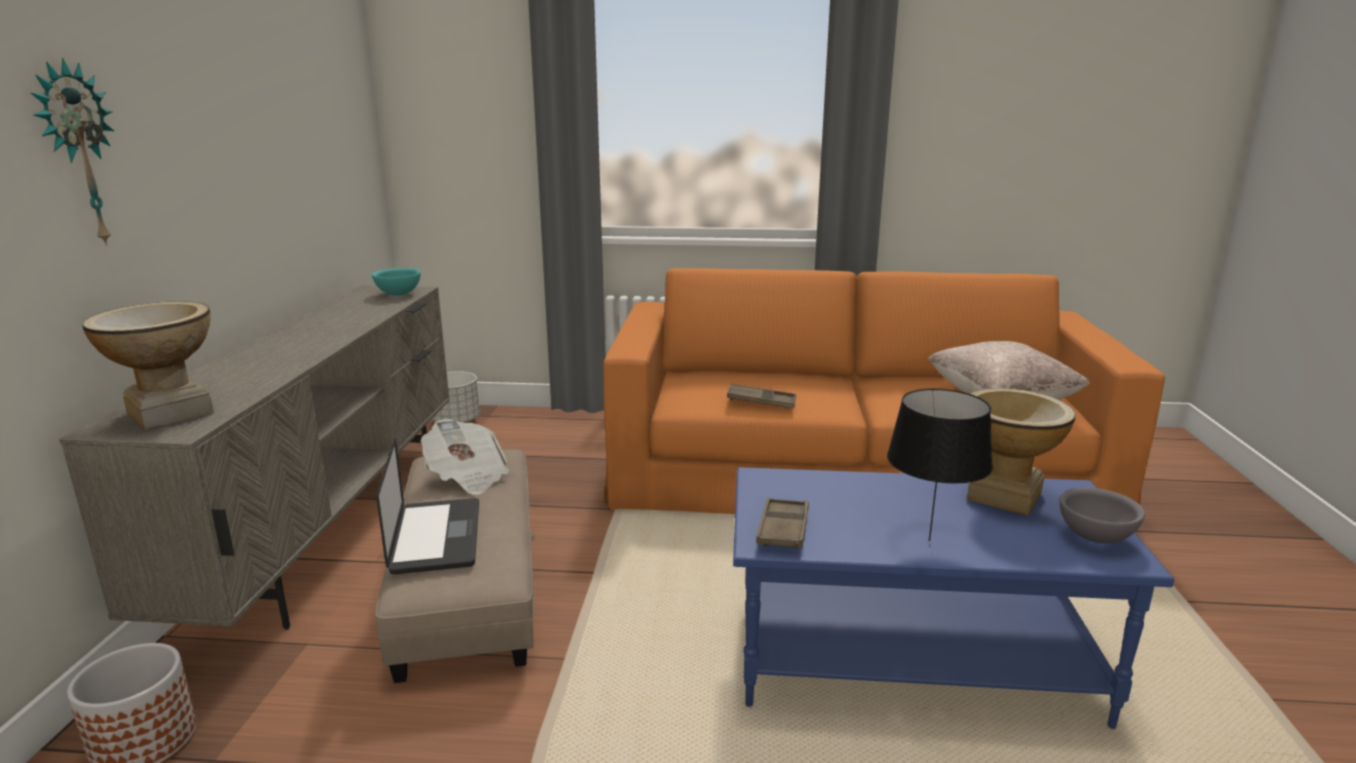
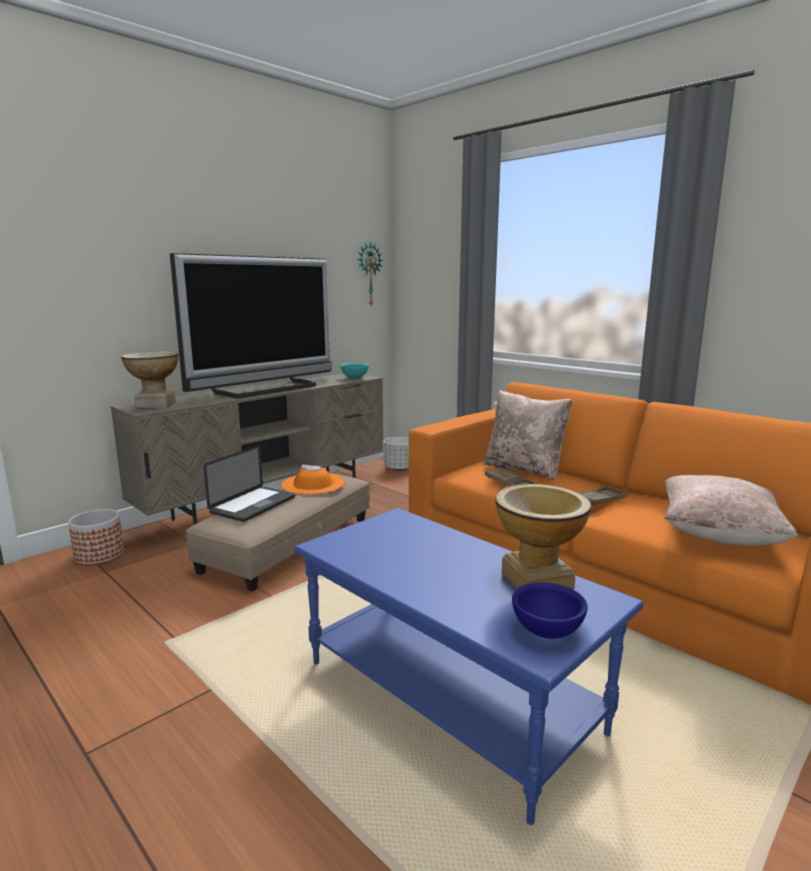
camera: 40 degrees right, 5 degrees down
(77, 155) = (151, 279): wall clock -> wall clock (368, 274)
(308, 339) = (268, 389): none -> television
(467, 476) = (313, 484): newspaper -> orange hat
(739, 379) = (524, 469): none -> beige pillow
(783, 529) = (348, 543): brown tray -> brown tray (600, 500)
(930, 540) = (418, 582): black table lamp -> none
(1096, 537) = (548, 631): grey bowl -> blue bowl

